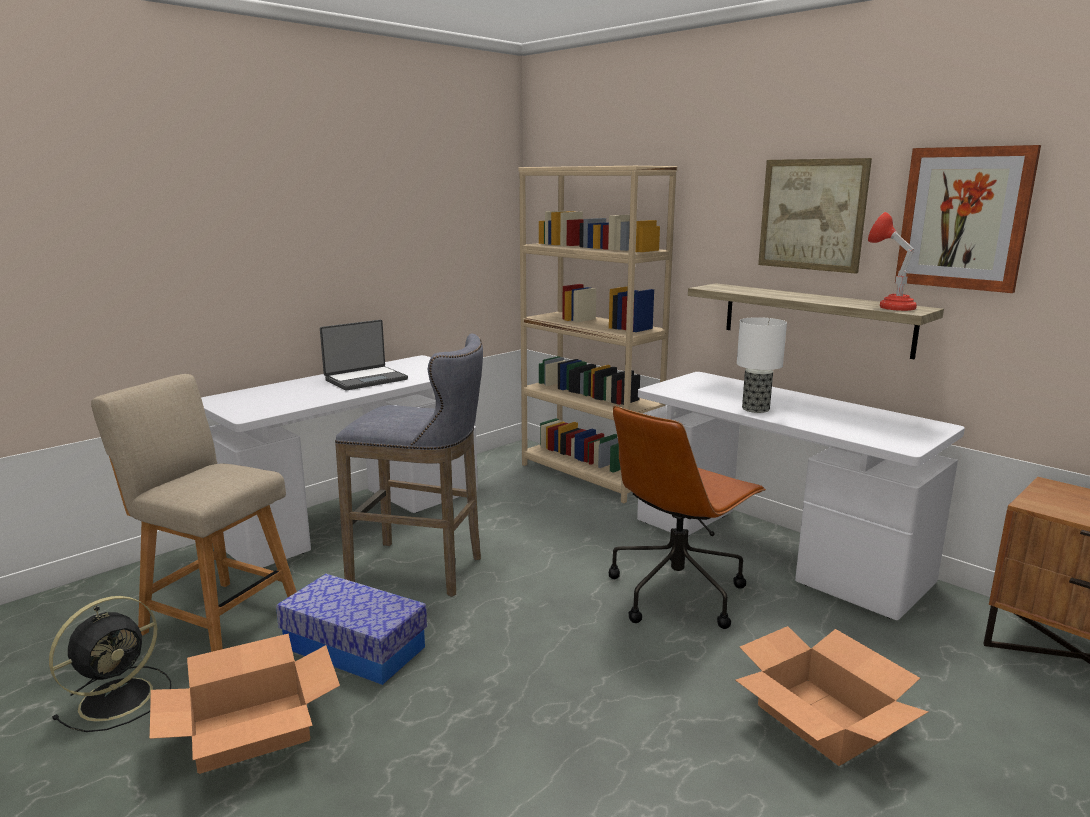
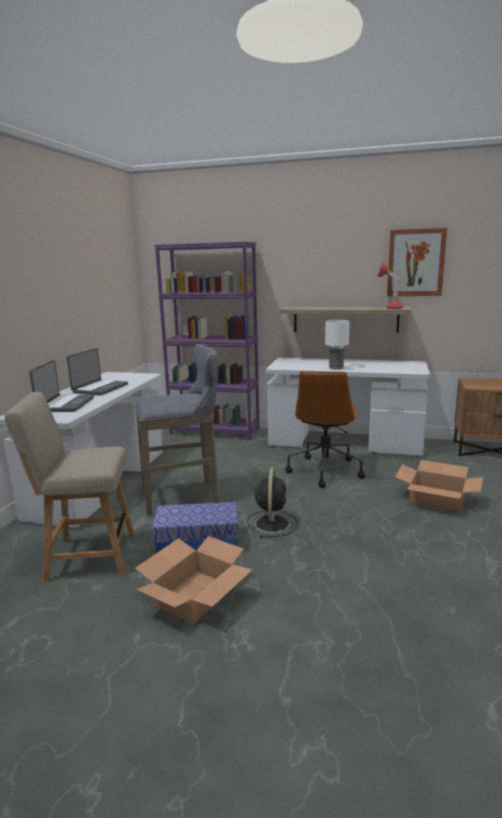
camera: 30 degrees left, 0 degrees up
(119, 697) = (84, 614): black fan -> black fan (272, 523)
(285, 396) = (65, 404): none -> laptop
(589, 475) = (215, 431): beige bookcase -> purple bookcase
(812, 215) = (339, 265): picture -> none

